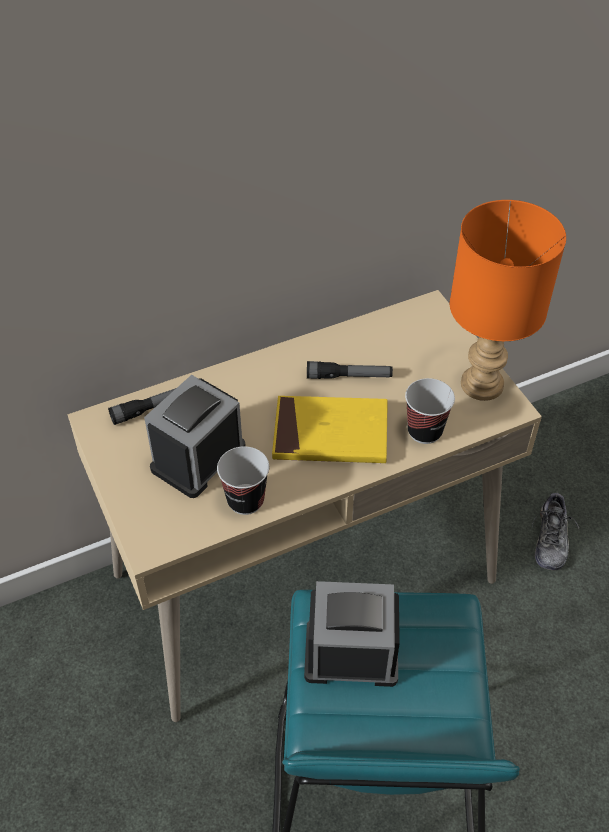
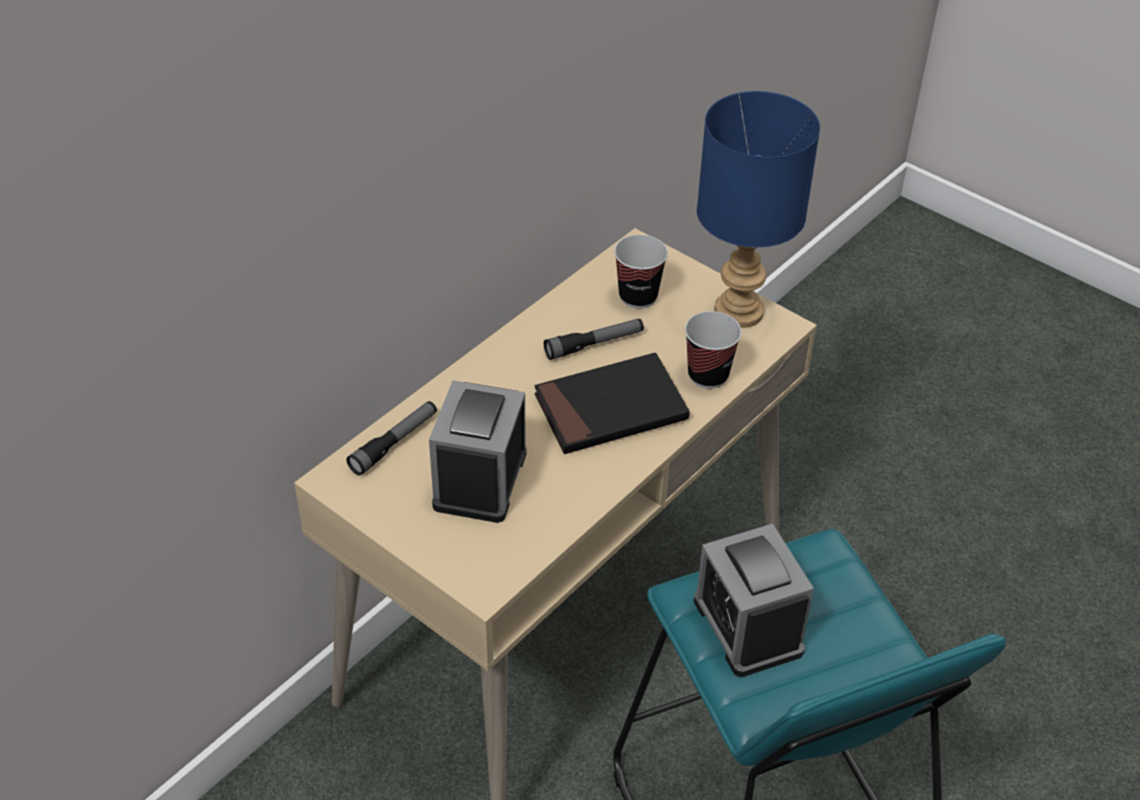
camera: 25 degrees left, 5 degrees down
(245, 500) = (561, 505): cup -> cup (638, 296)
(330, 434) = (610, 409): yellow book -> black book
(351, 653) = (747, 626): alarm clock -> alarm clock turned 90 degrees counterclockwise
(482, 383) = (739, 310): orange table lamp -> blue table lamp
(550, 539) = (813, 490): shoe -> none

